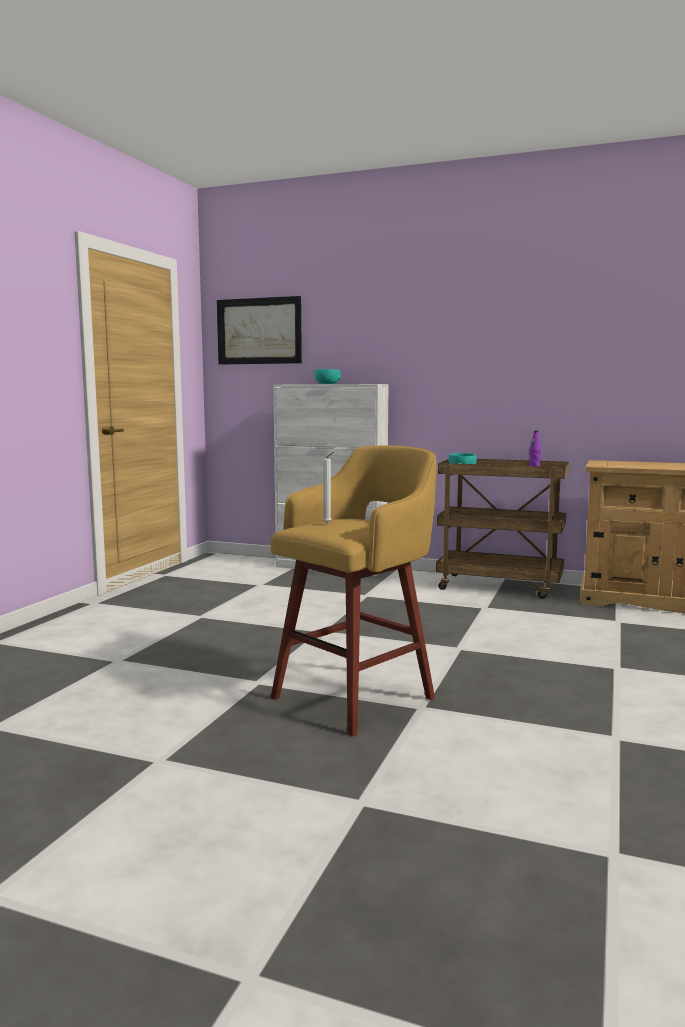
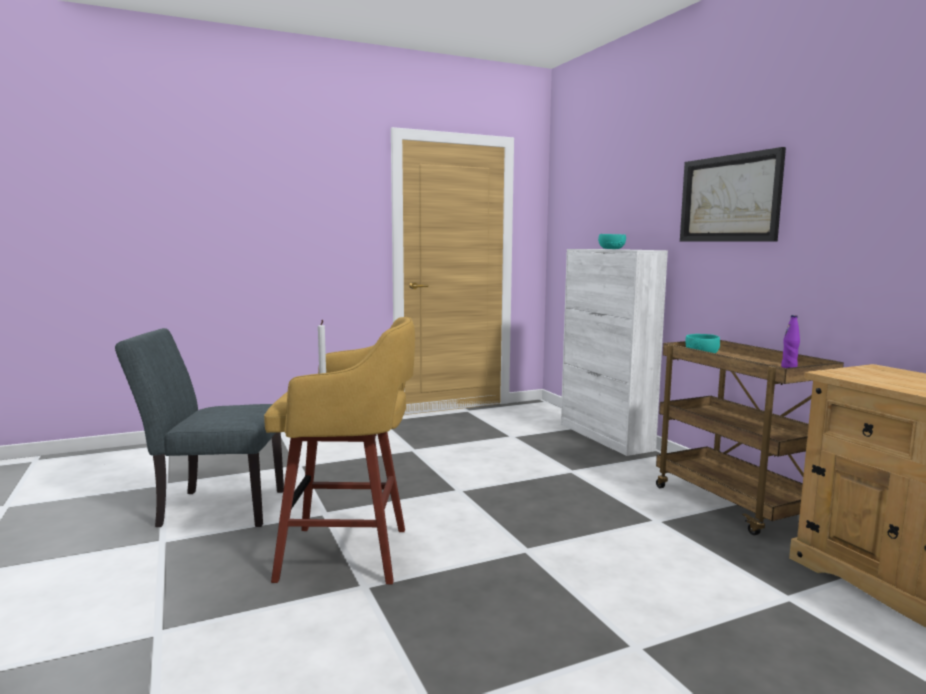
camera: 45 degrees right, 0 degrees up
(130, 720) = (212, 508): none -> grey chair
(259, 331) = (580, 197): picture -> picture (729, 198)

